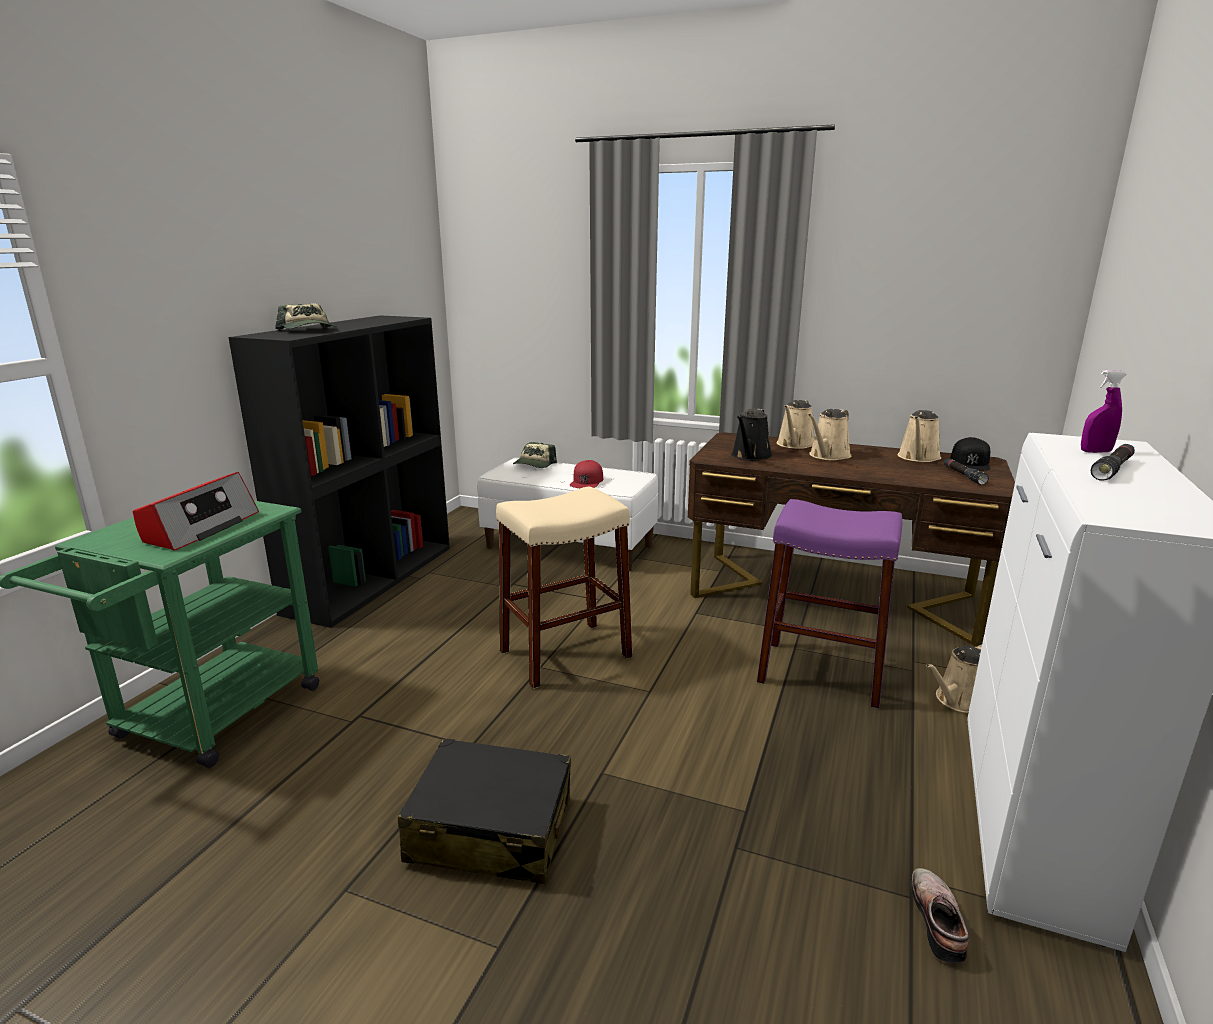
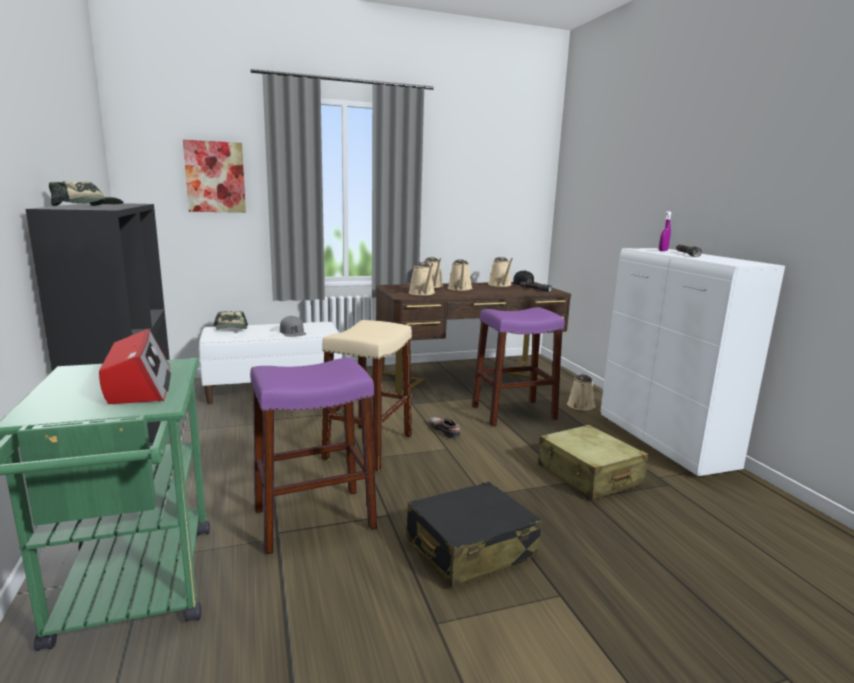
camera: 40 degrees left, 5 degrees down
(404, 716) = (314, 519): none -> purple stool
(541, 278) = (215, 177): none -> picture
(587, 481) = (293, 332): red cap -> grey cap
(750, 456) = (422, 293): black watering can -> beige watering can
(791, 815) = (589, 475): none -> beige suitcase
(940, 920) = (687, 487): shoe -> shoe (445, 430)

